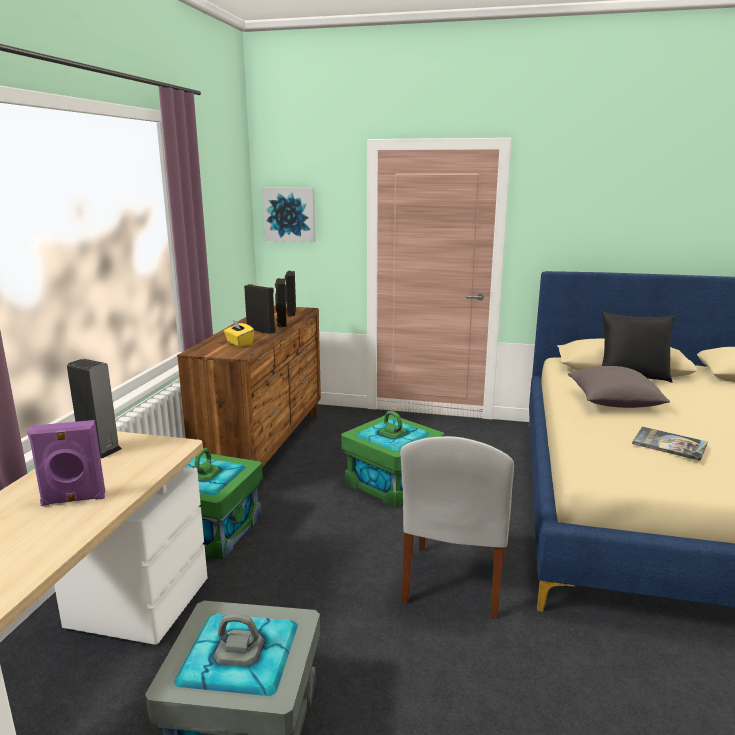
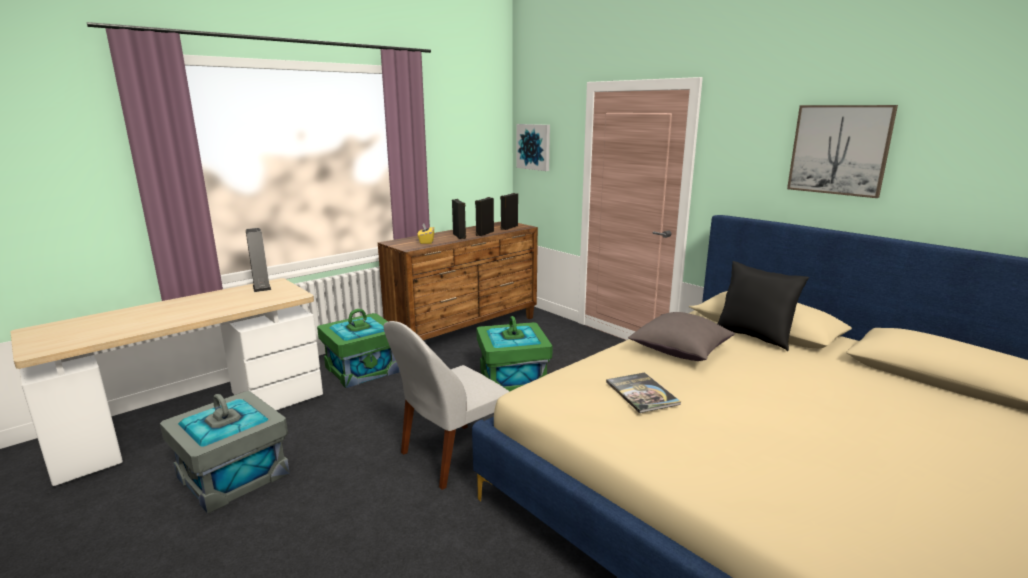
camera: 35 degrees right, 0 degrees up
(73, 500) = (204, 307): purple speaker -> none
(649, 204) = (839, 150): none -> picture

